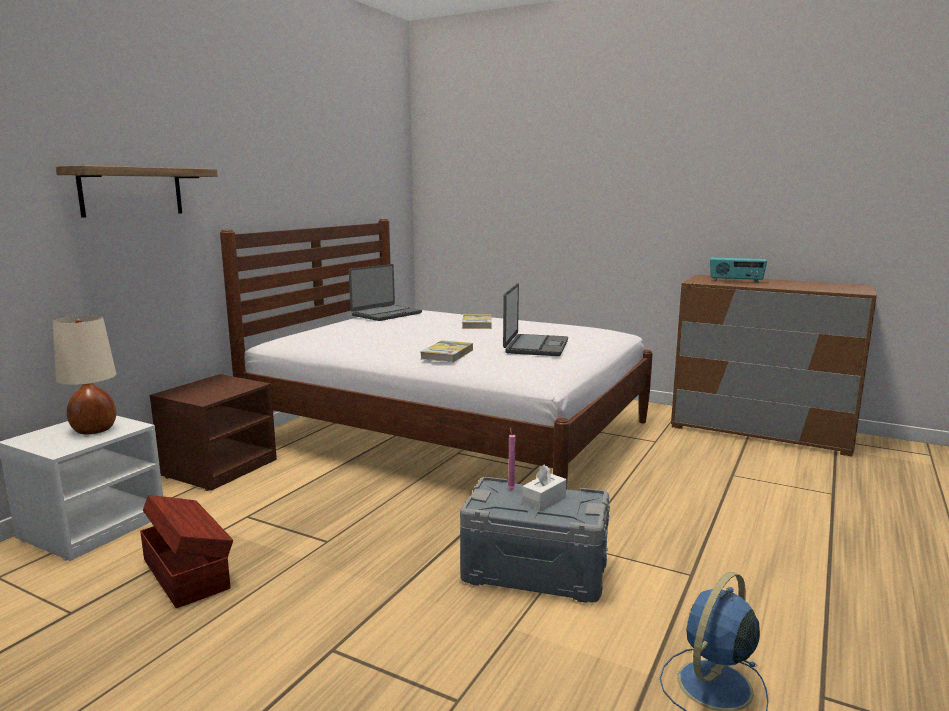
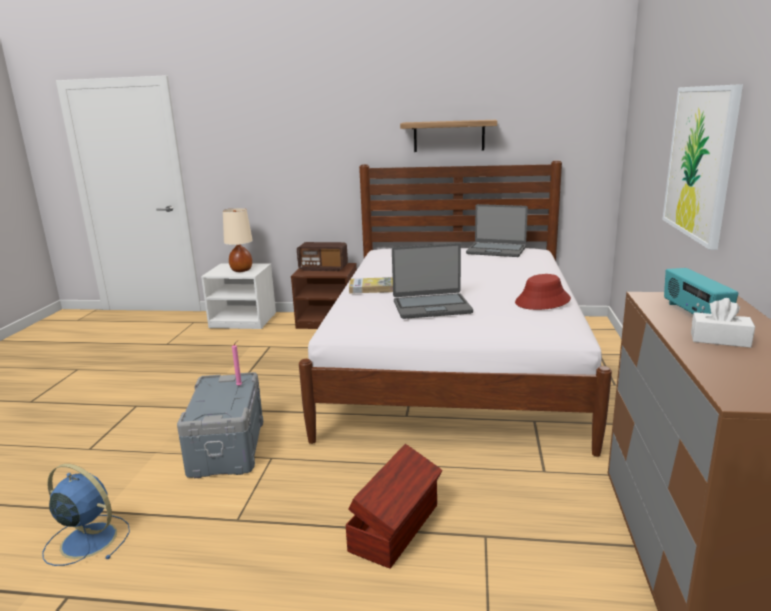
camera: 70 degrees right, 5 degrees up
(132, 191) = (300, 138): shelf -> shelf (449, 136)
(187, 572) = (204, 353): brown storage box -> brown storage box (396, 527)
(208, 389) = (323, 268): none -> radio
(477, 324) = (498, 277): book -> none
(544, 499) = (225, 399): white tissue box -> white tissue box (720, 339)
(556, 325) = (543, 301): none -> red hat
(602, 202) = (700, 162): none -> picture

